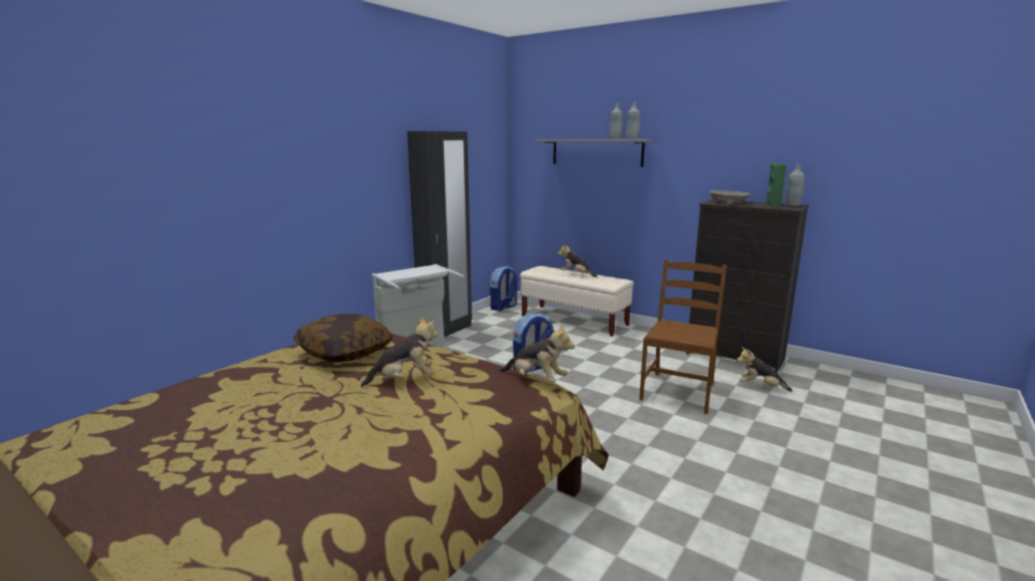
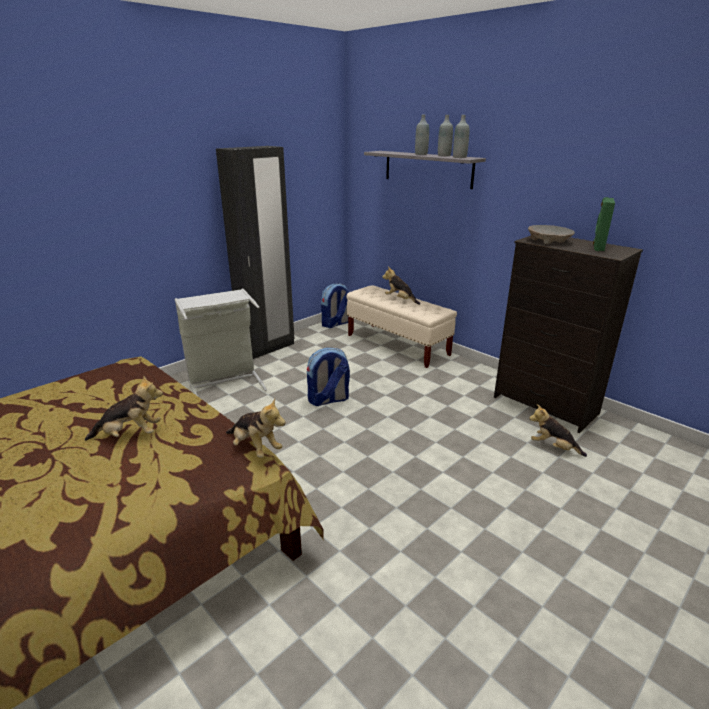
camera: 10 degrees right, 10 degrees up
(344, 352) = (100, 393): pillow -> none
(678, 391) = (461, 444): brown chair -> none
(792, 205) = (621, 249): grey bottle -> grey bottle (421, 154)

